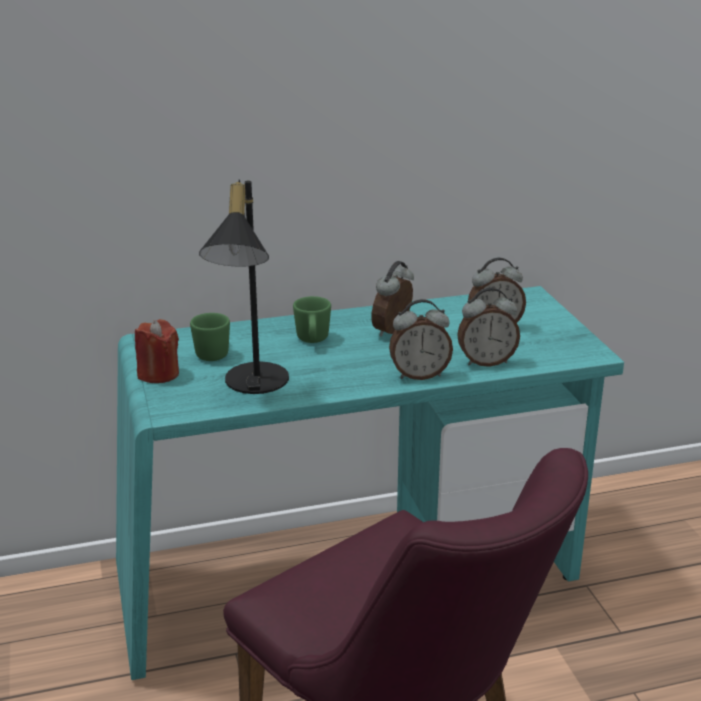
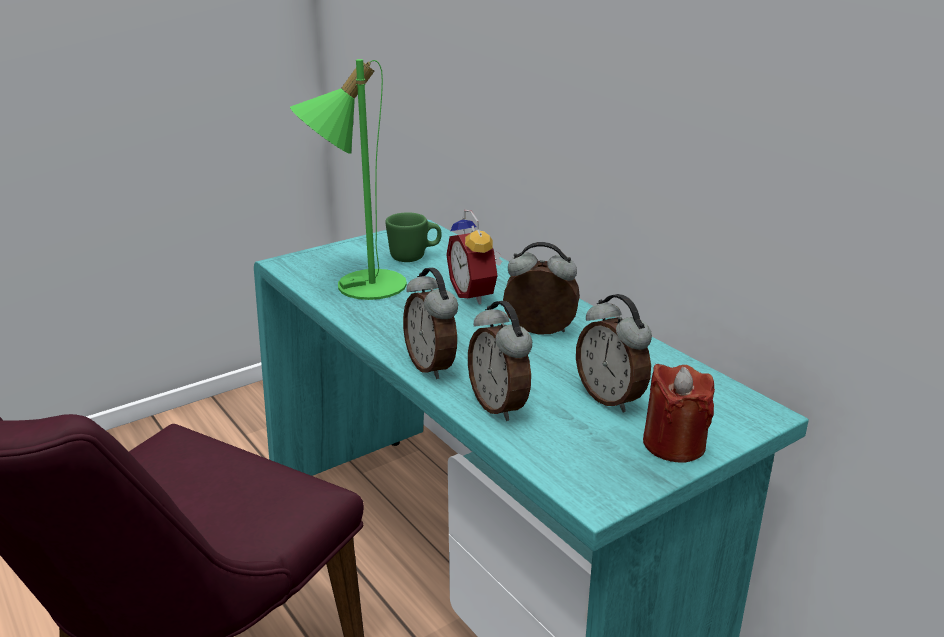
camera: 70 degrees right, 0 degrees up
(158, 374) = (356, 245): red candle -> red candle (674, 444)
(251, 384) = (357, 284): black table lamp -> green table lamp
(312, 341) = (476, 294): green mug -> alarm clock

